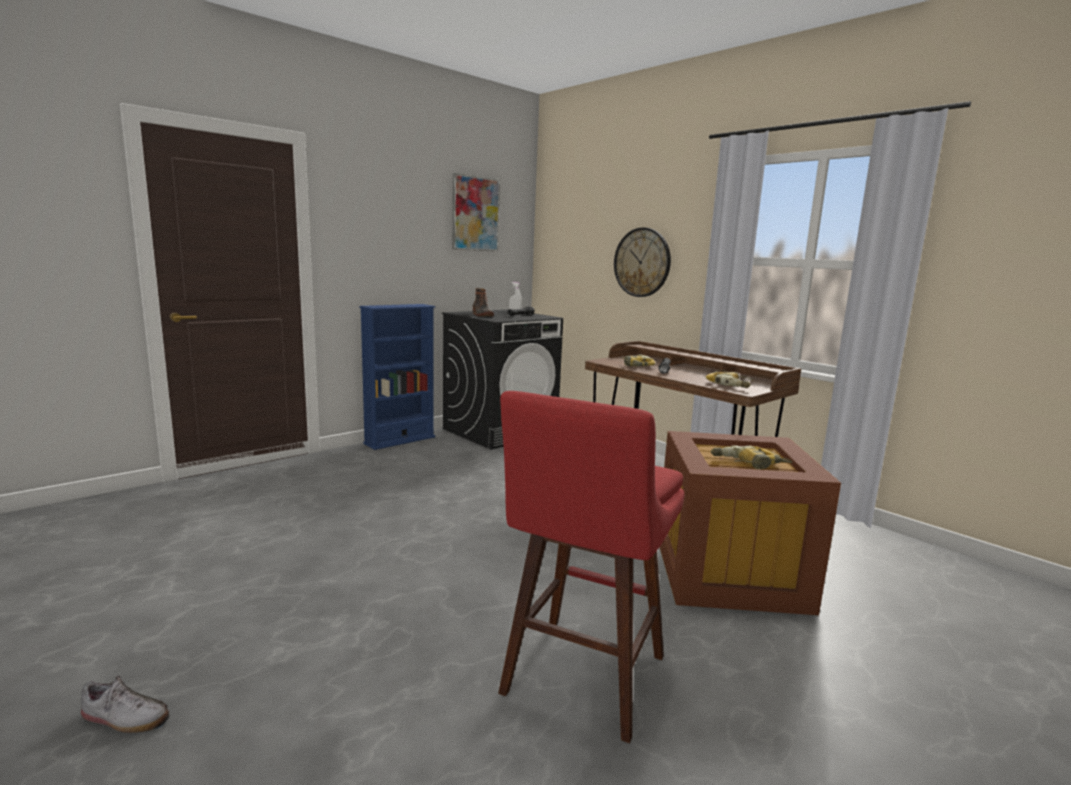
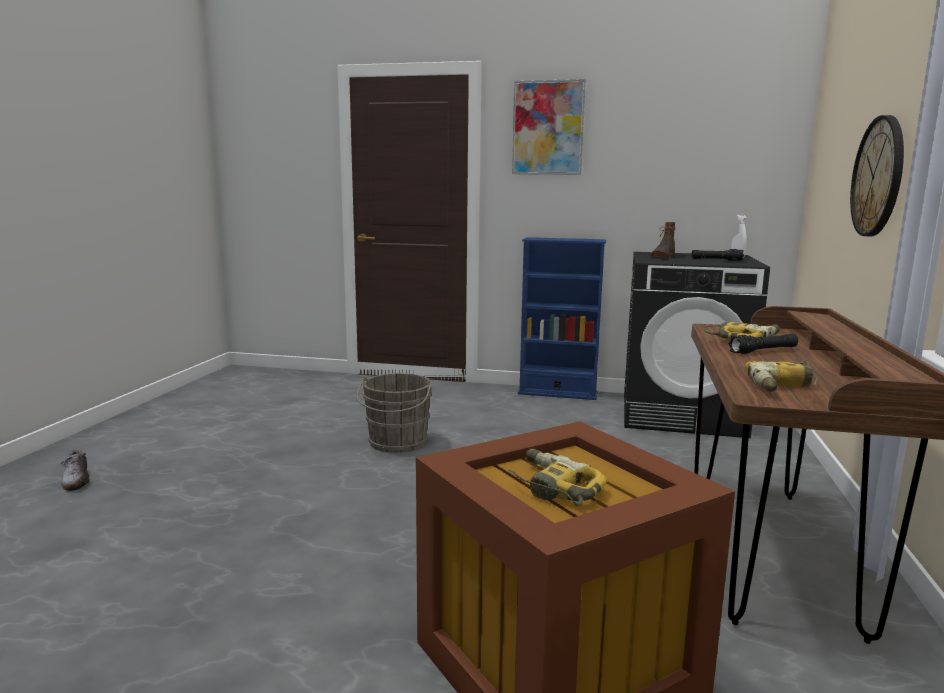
camera: 55 degrees right, 0 degrees up
(381, 517) = (396, 443): none -> grey bucket
(475, 214) = (698, 125): picture -> picture (548, 128)
(581, 680) = (213, 623): red stool -> none

